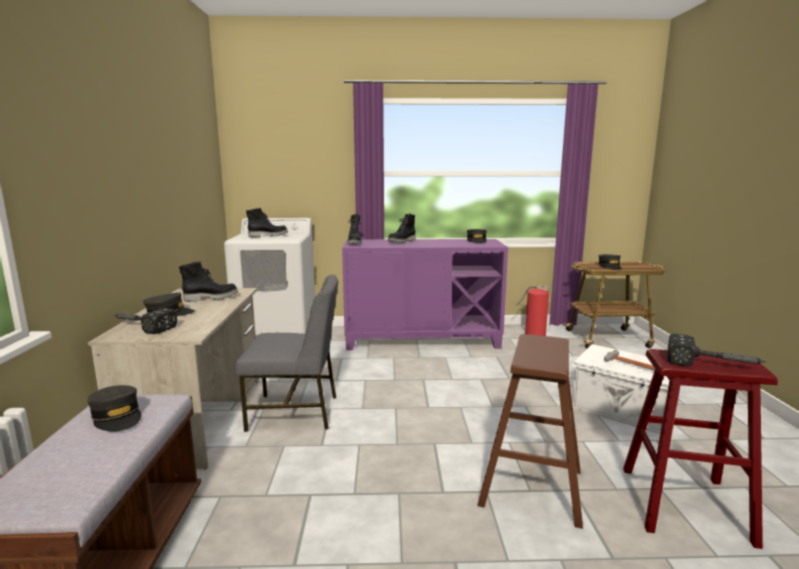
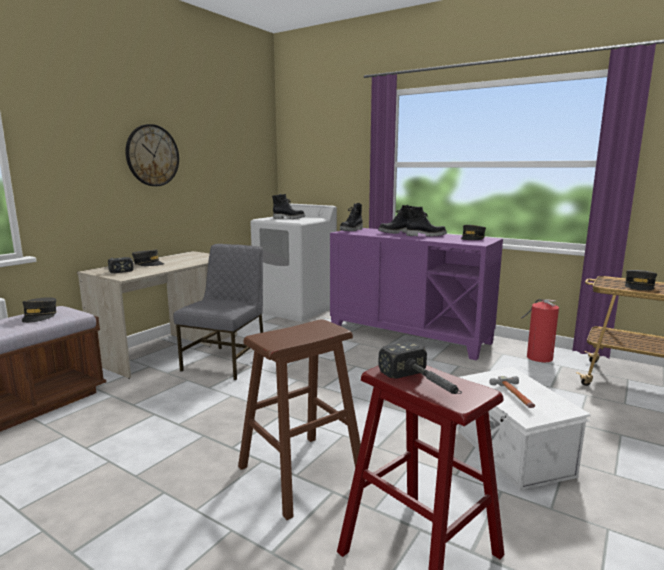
camera: 35 degrees right, 0 degrees up
(136, 166) = (152, 155): none -> wall clock
(211, 298) = (192, 259): black boot -> black boot (426, 236)
(295, 412) = (227, 362): grey chair -> grey chair turned 105 degrees counterclockwise

